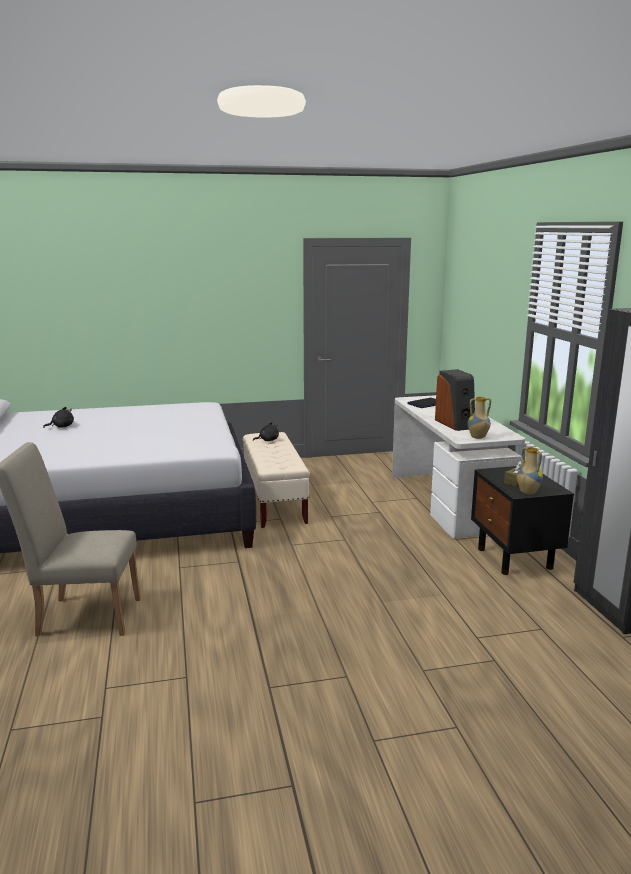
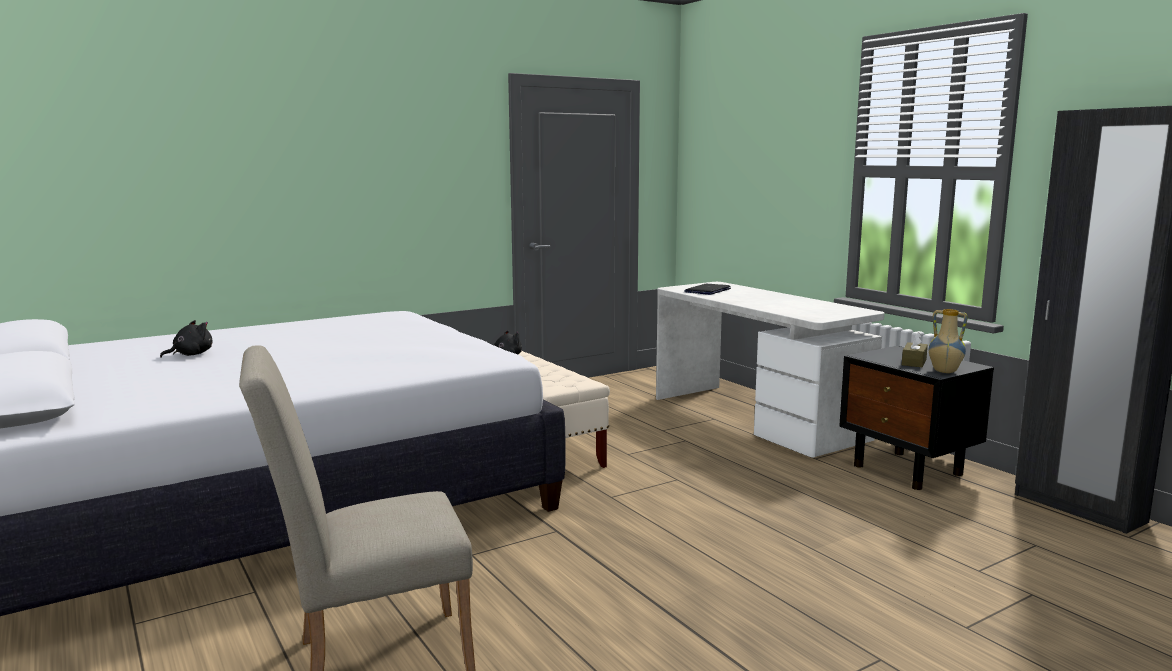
camera: 20 degrees left, 5 degrees down
(455, 424) = (779, 305): speaker -> none
(478, 437) = (831, 315): vase -> none

